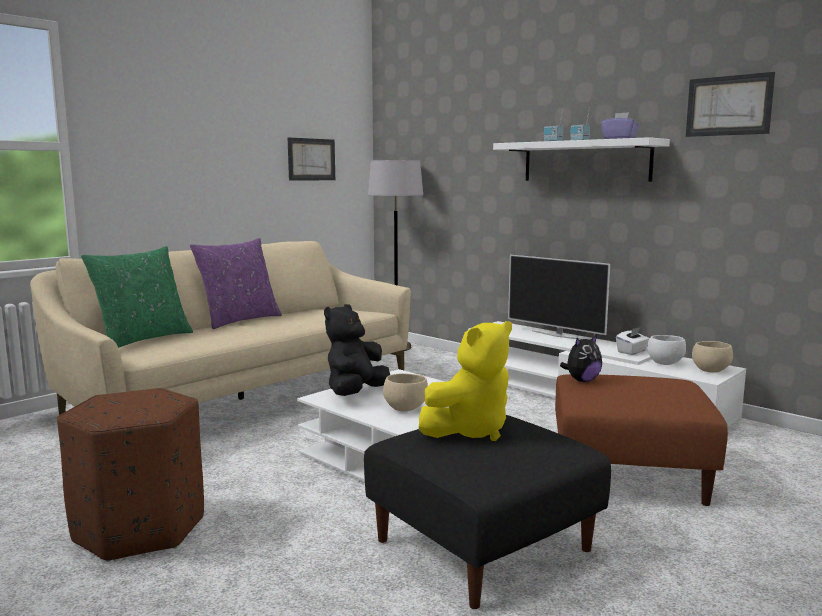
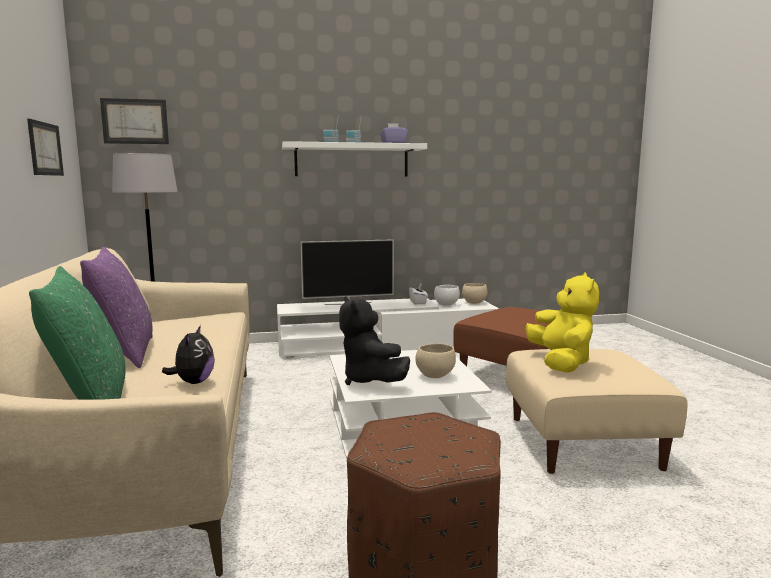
camera: 55 degrees left, 0 degrees up
(483, 546) = (583, 442): black ottoman -> beige ottoman
(582, 380) = (487, 320): plush toy -> plush toy (193, 382)
(728, 105) = (456, 124): picture -> picture (135, 121)

